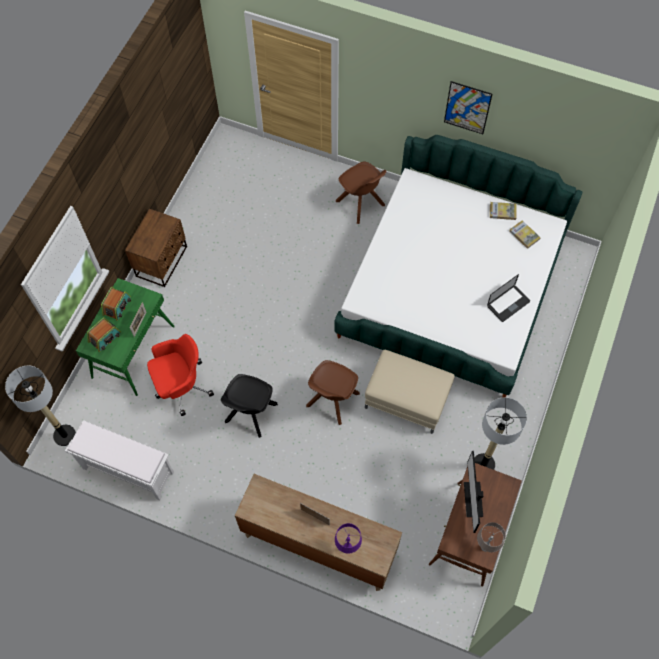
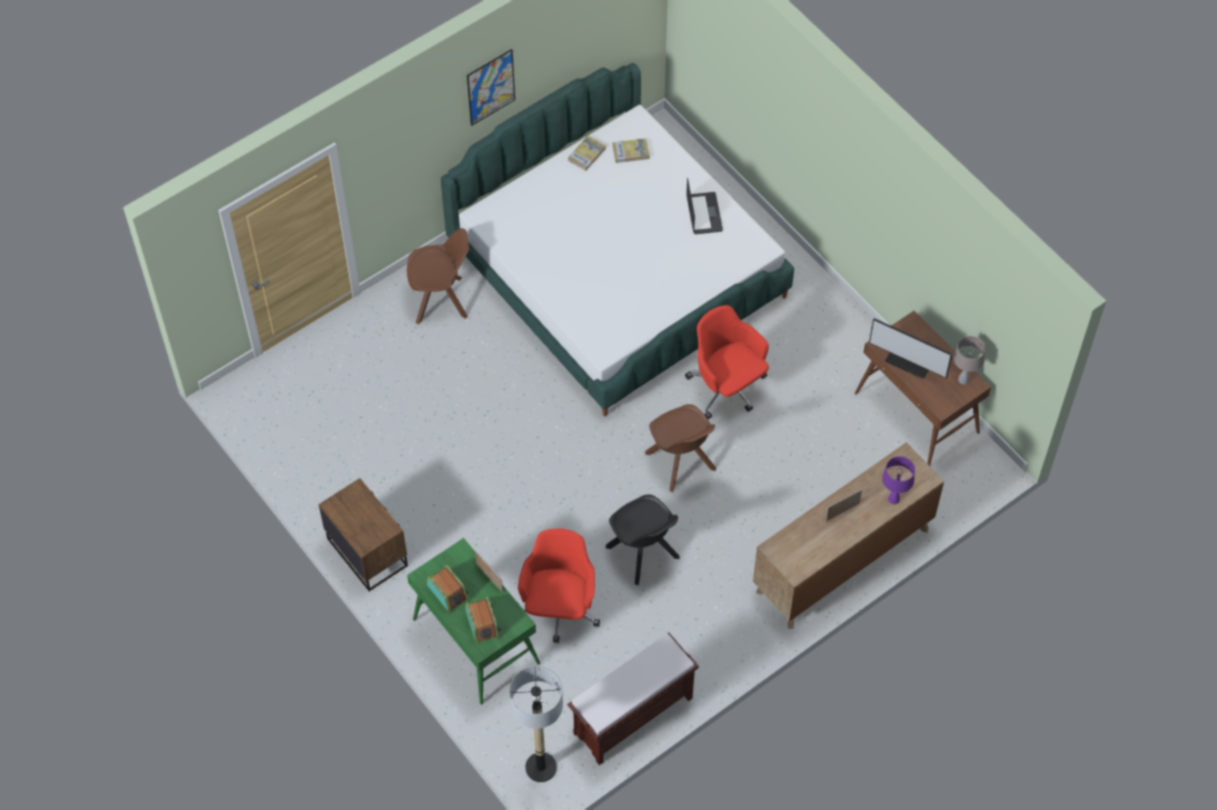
camera: 60 degrees left, 5 degrees down
(127, 470) = (632, 717): white bench -> brown bench
(407, 399) = (727, 388): beige ottoman -> red office chair
(483, 464) = (849, 358): floor lamp -> none

